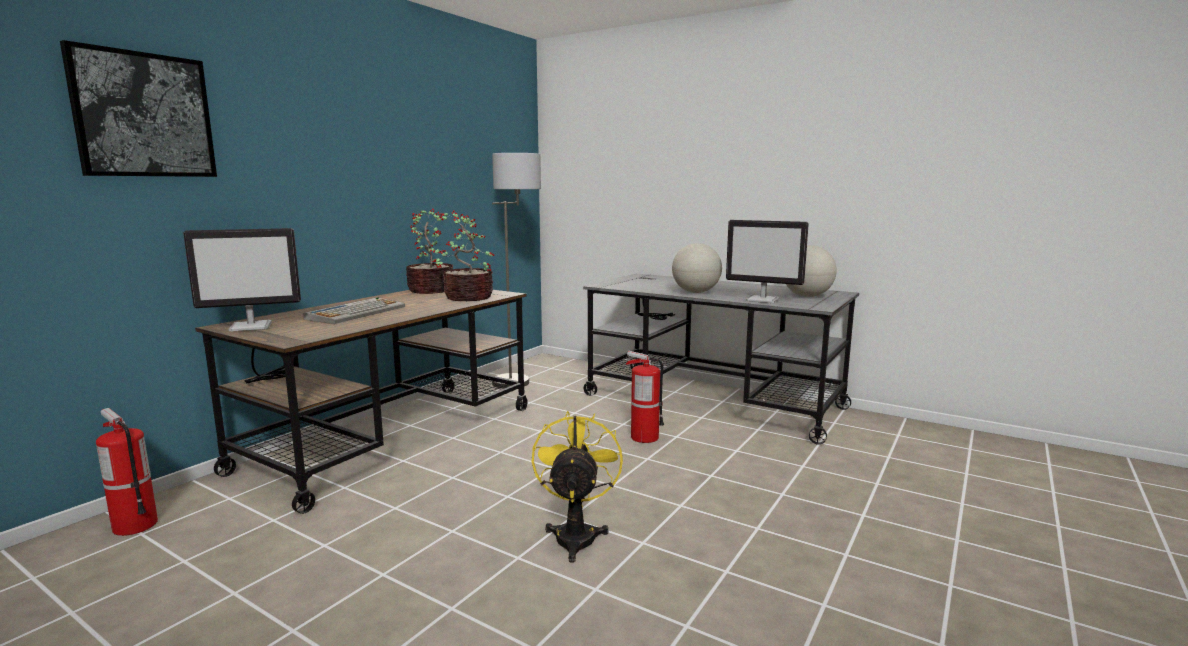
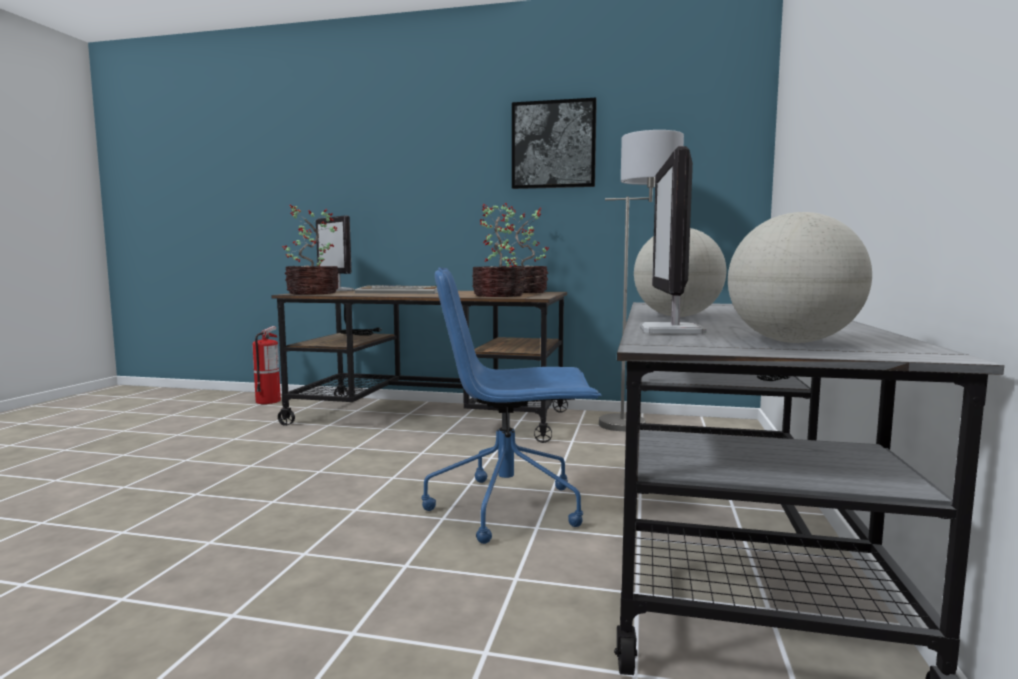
camera: 70 degrees right, 5 degrees down
(143, 115) = (325, 146): picture -> picture (553, 145)
(293, 335) = (311, 293): none -> potted plant
(576, 534) = (235, 509): yellow fan -> none
(644, 437) = (514, 508): fire extinguisher -> blue office chair

